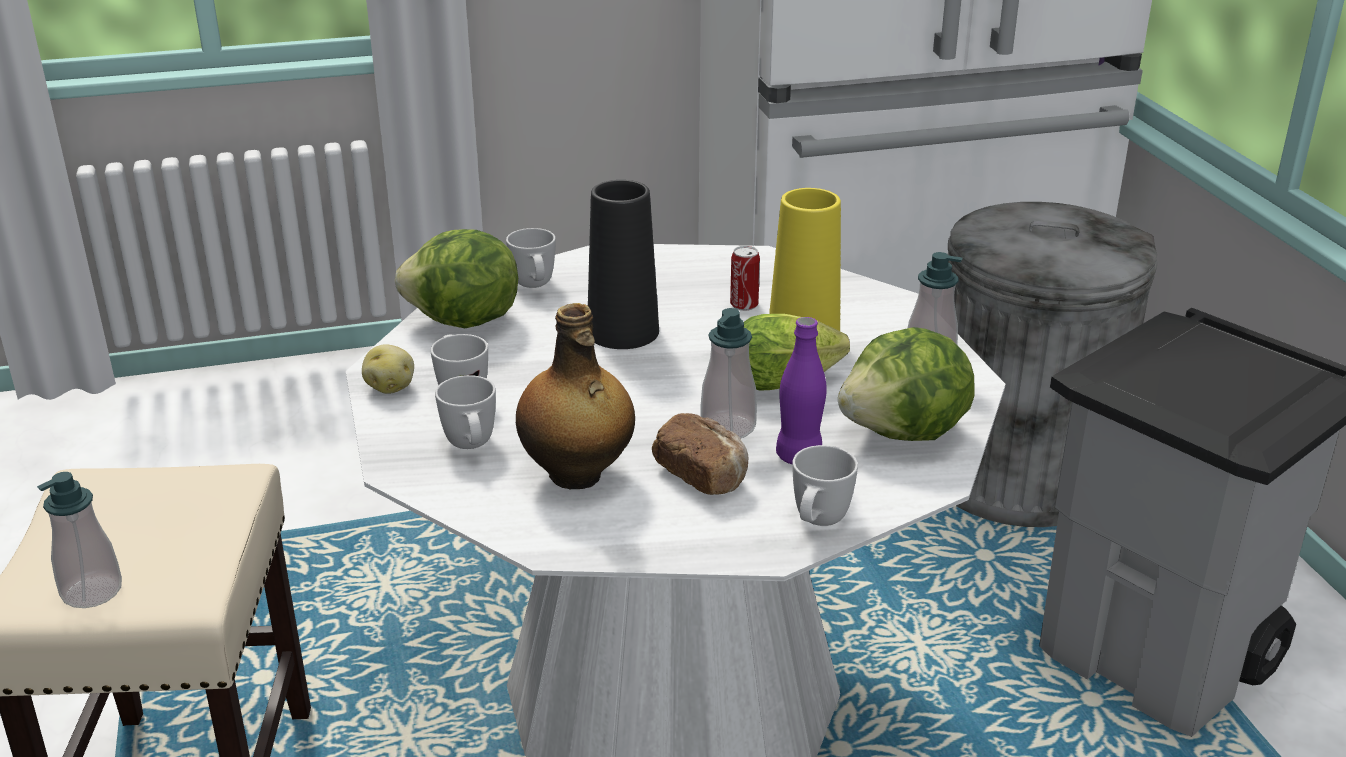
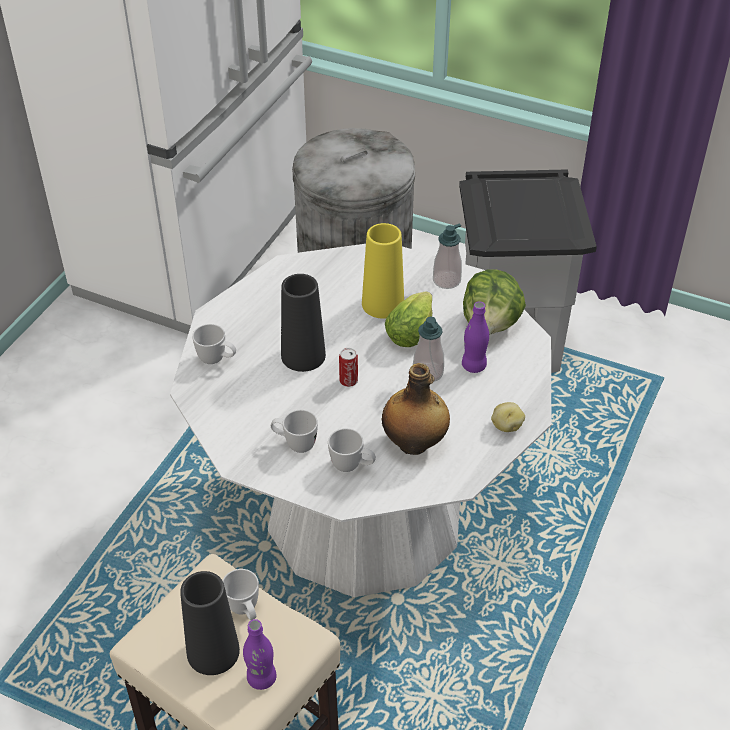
camera: 50 degrees left, 15 degrees up
(92, 591) = (261, 678): soap dispenser -> purple bottle
(110, 536) = (213, 651): none -> black vase
(390, 387) = (260, 467): potato -> potato (506, 426)
(464, 322) = (224, 406): lettuce -> none
(702, 474) = (456, 403): bread -> none
(744, 305) = (326, 300): can -> can (348, 381)
(817, 523) = (527, 391): white mug -> white mug (245, 610)

